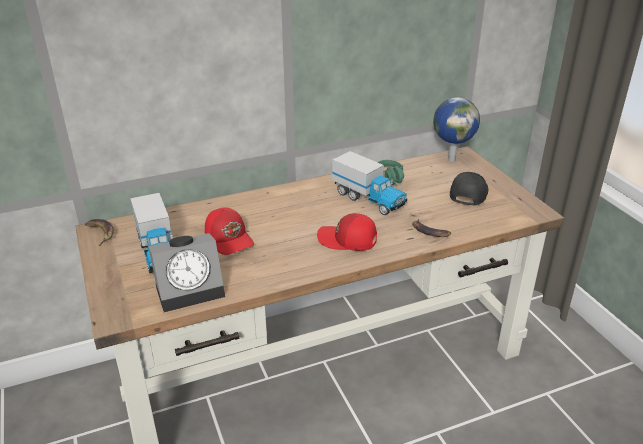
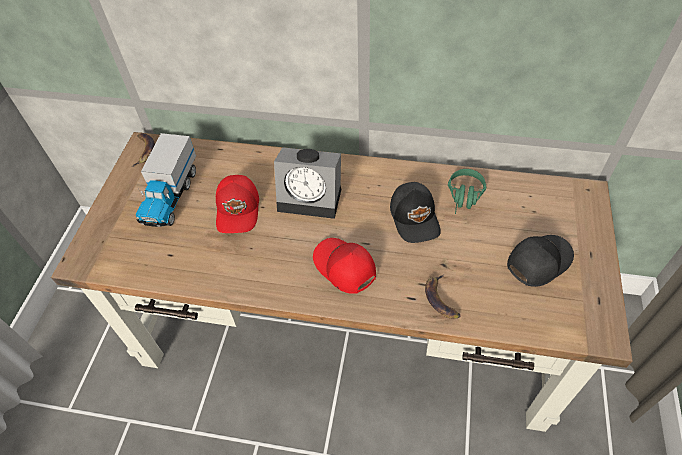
camera: 35 degrees right, 20 degrees up
(191, 289) = (159, 260): alarm clock -> alarm clock (312, 197)
(369, 199) = (415, 217): toy truck -> black cap
(451, 159) = (565, 195): globe -> none

